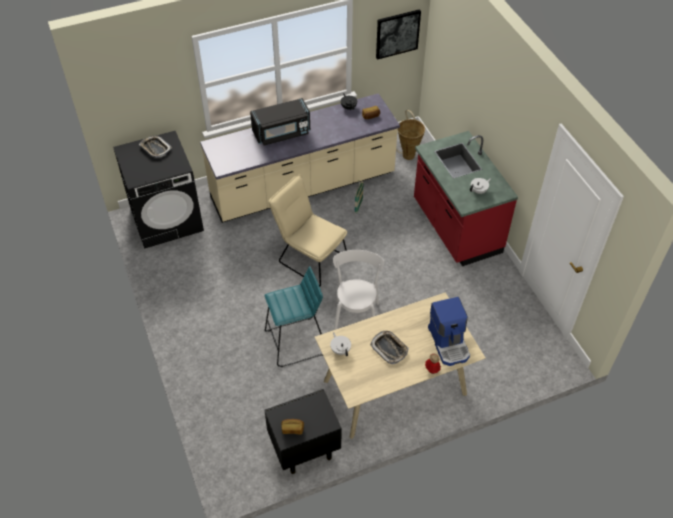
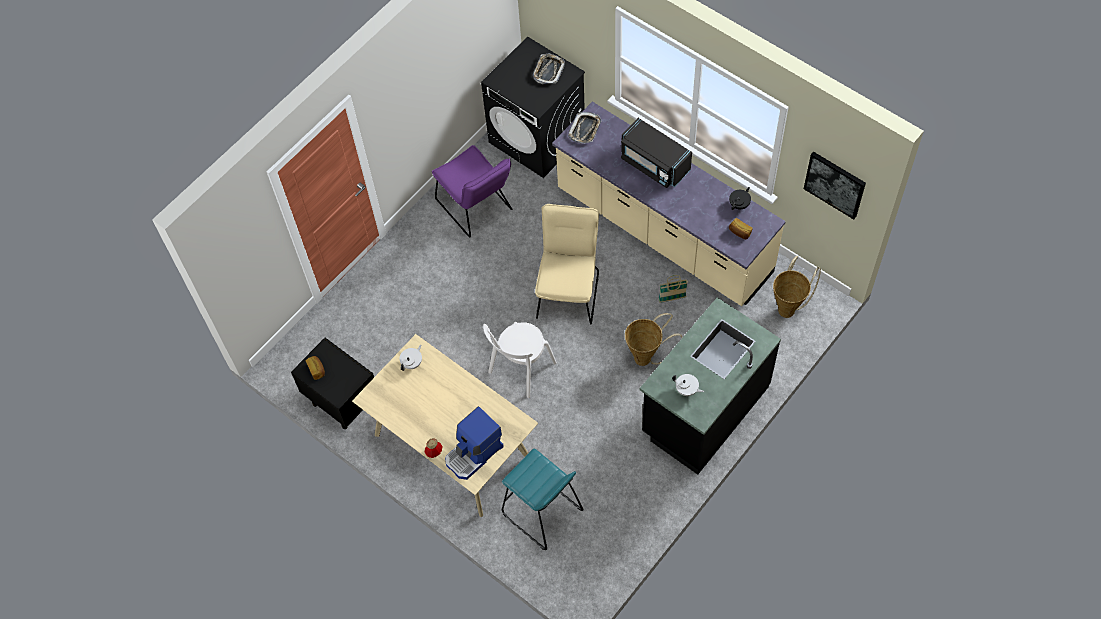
camera: 65 degrees right, 10 degrees up
(196, 281) = (477, 208): none -> purple chair
(296, 342) = (456, 333): turquoise stool -> turquoise stool (542, 513)
(356, 315) = (520, 369): white chair -> white chair turned 150 degrees clockwise
(389, 348) = (437, 404): tray -> tray (585, 129)
(395, 239) = (647, 357): none -> basket
(455, 227) = (704, 410): red counter -> black counter

